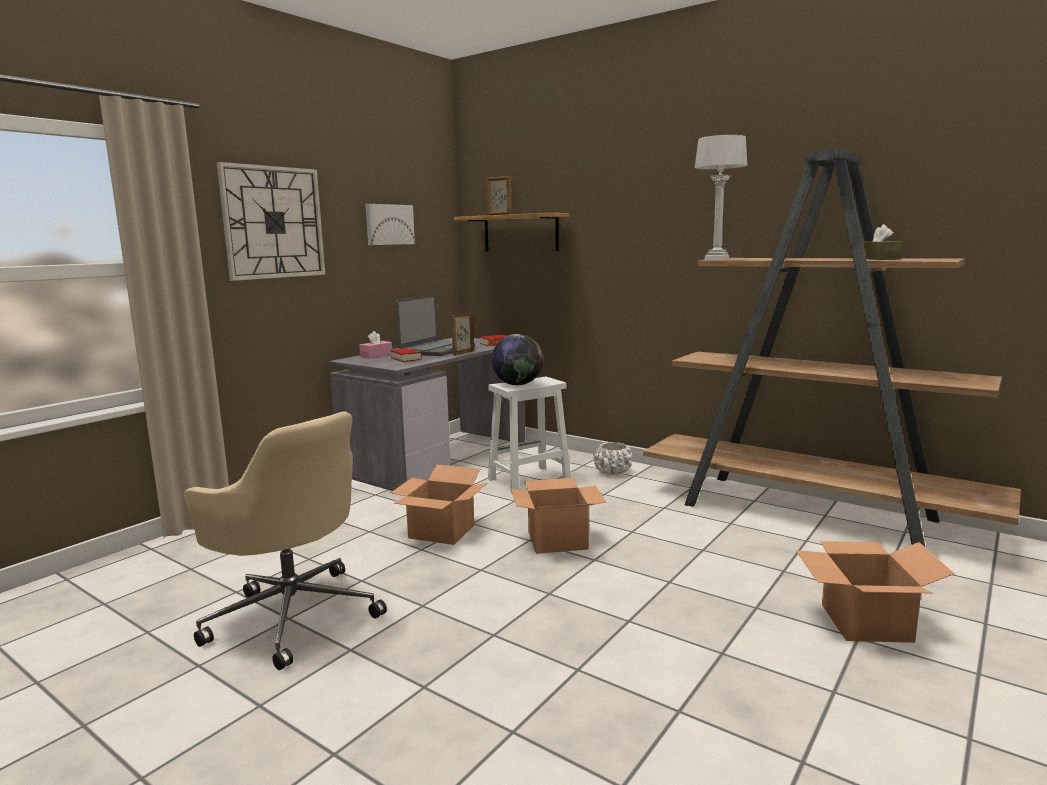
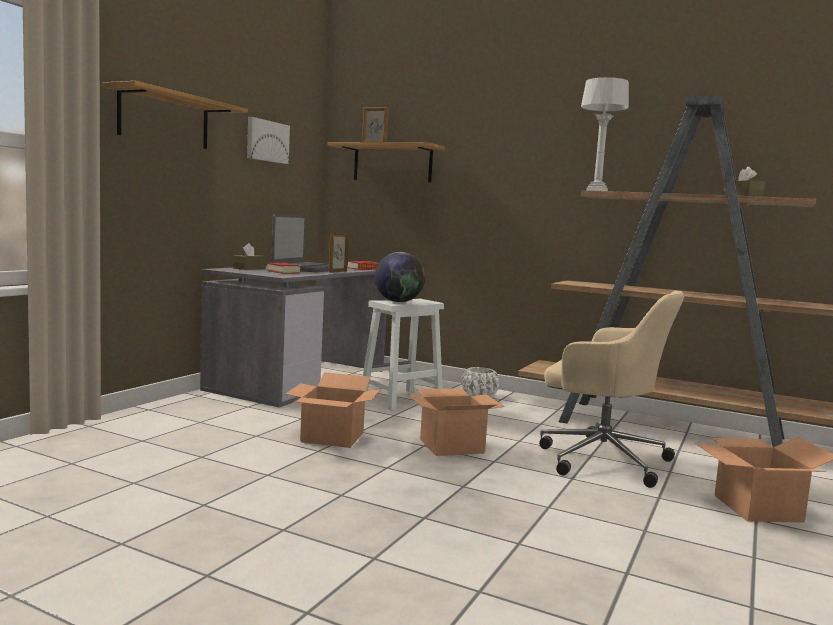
camera: 10 degrees left, 5 degrees down
(273, 222) = (164, 119): wall clock -> shelf
(292, 614) = (206, 501): beige office chair -> beige office chair (600, 459)
(376, 355) = (249, 268): pink tissue box -> brown tissue box

